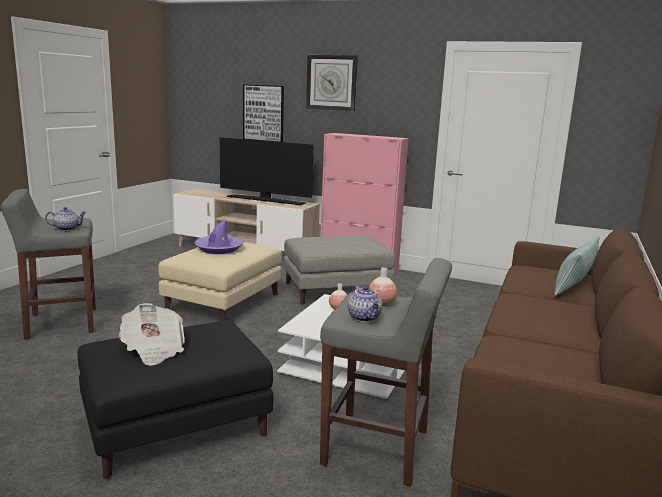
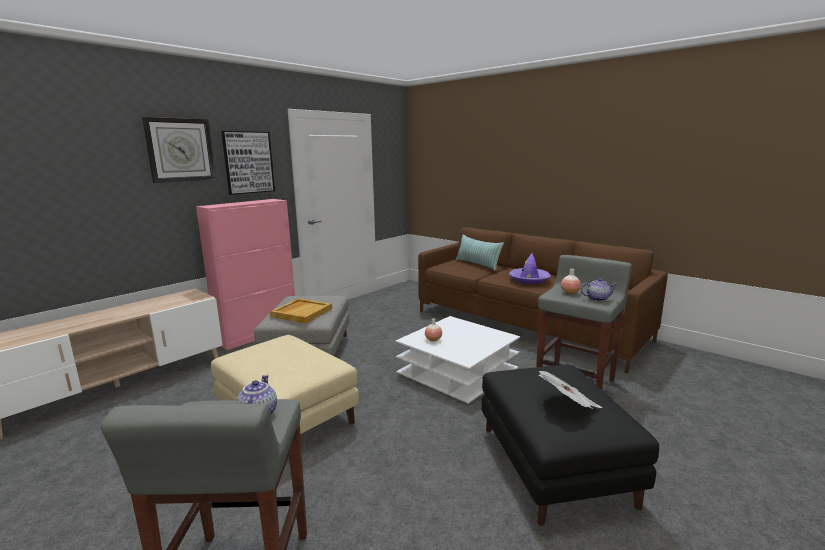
camera: 70 degrees left, 0 degrees up
(219, 249) = (273, 359): purple hat -> purple hat (529, 279)
(263, 113) = (82, 197): picture -> picture (248, 162)
(266, 200) = (136, 307): television -> none
(321, 243) = (302, 312): none -> beige tray

